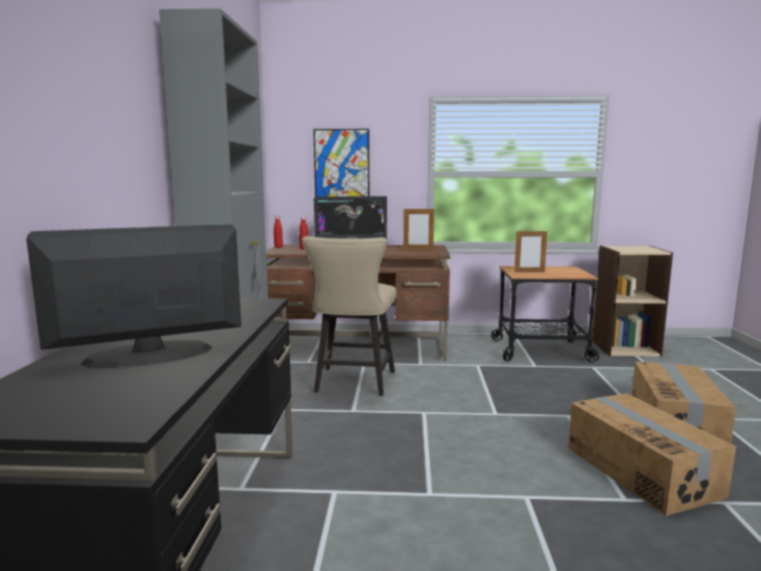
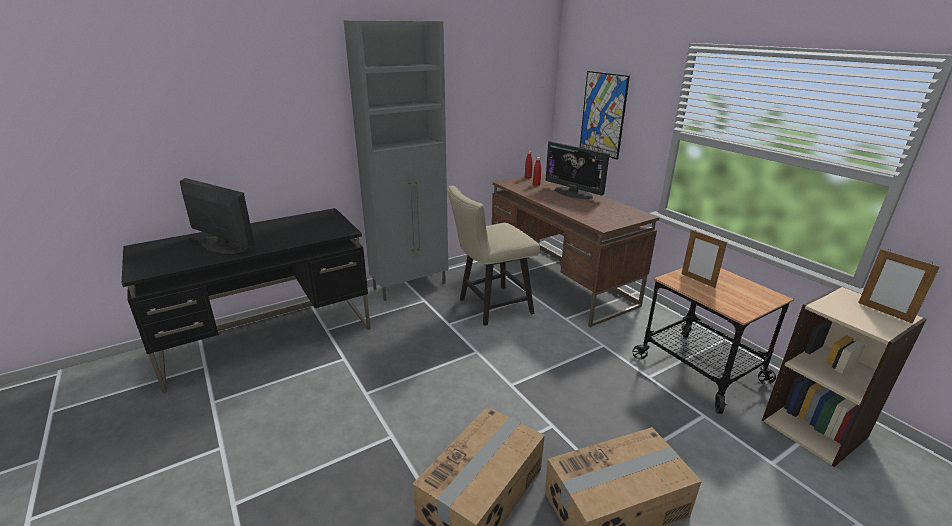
camera: 55 degrees right, 15 degrees up
(418, 249) = (611, 214): picture frame -> picture frame (884, 312)

